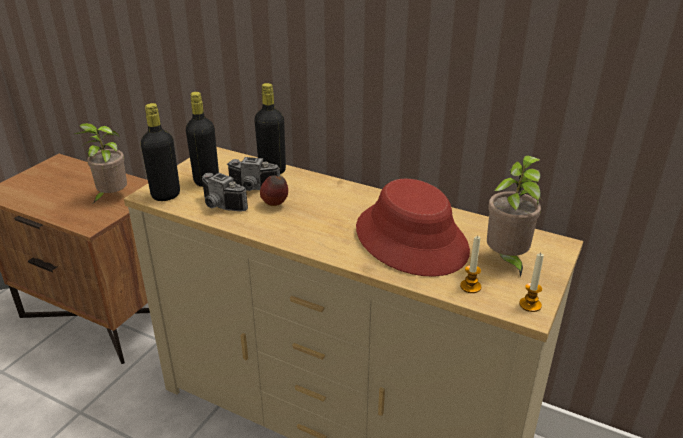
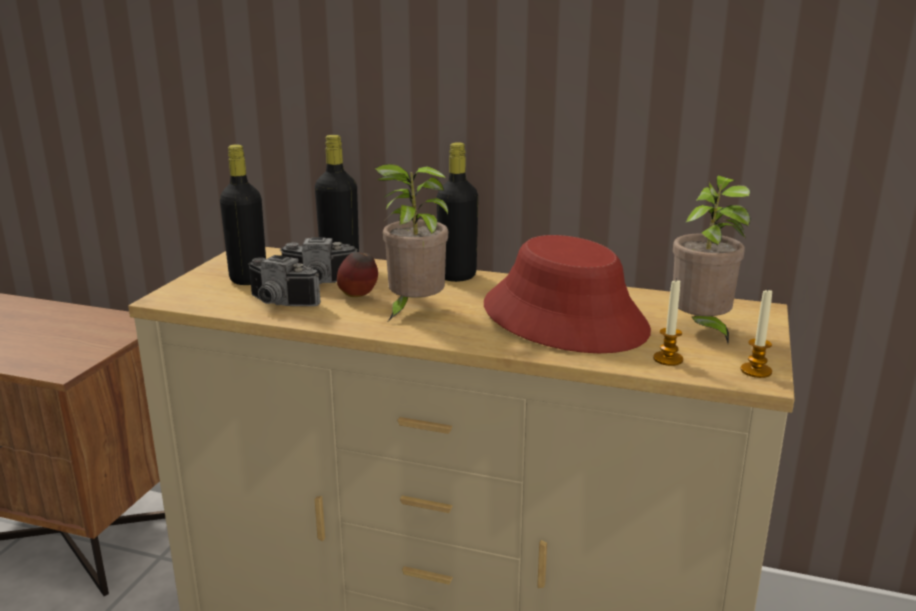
camera: 10 degrees left, 10 degrees down
(111, 197) = (86, 336): potted plant -> potted plant (413, 310)
(166, 195) = (192, 297): black bottle -> black bottle (457, 276)

